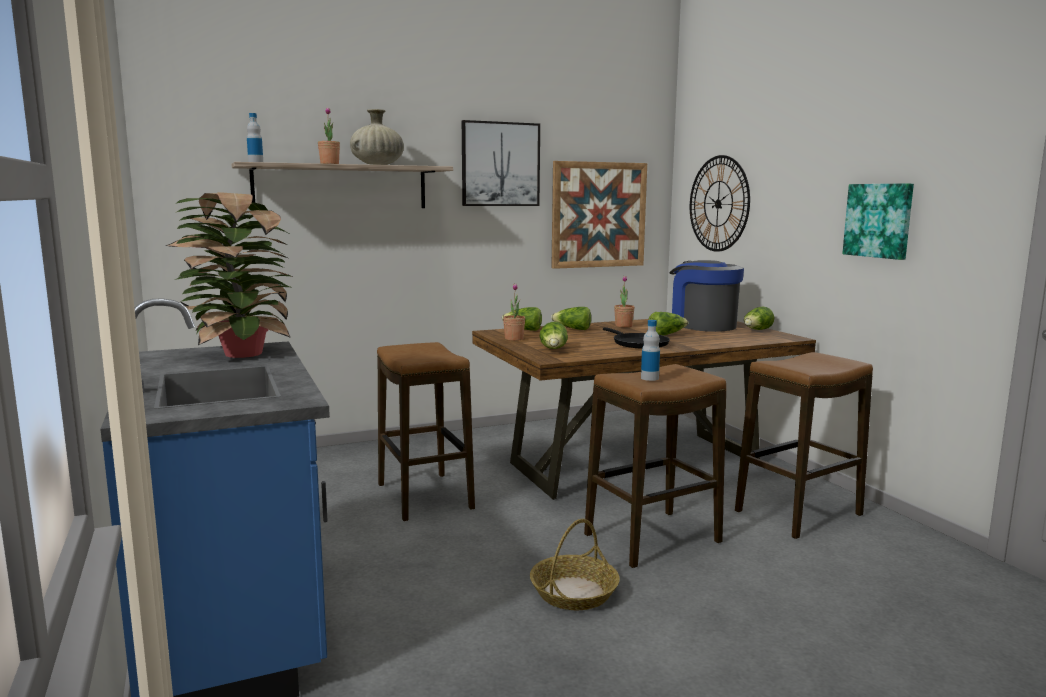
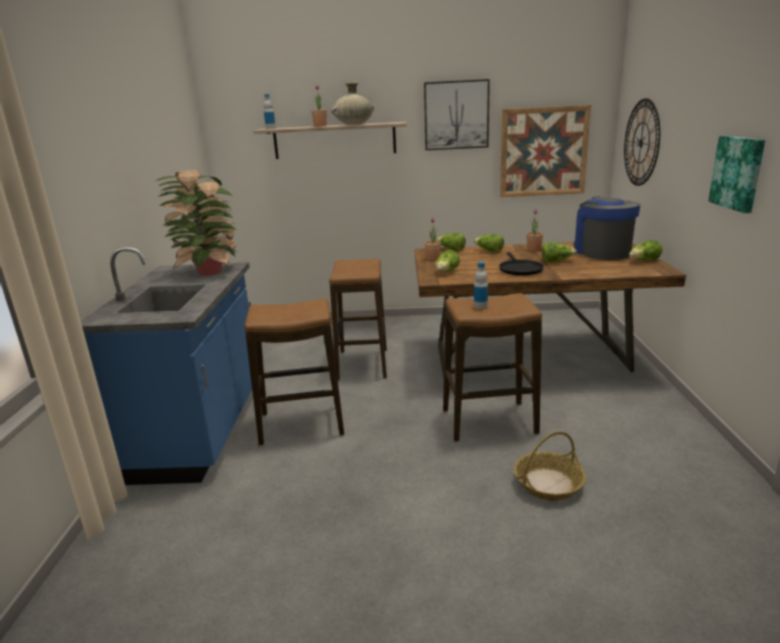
camera: 25 degrees right, 10 degrees up
(574, 593) = (400, 452): basket -> basket (548, 484)
(798, 514) = (626, 420): stool -> stool (301, 424)

